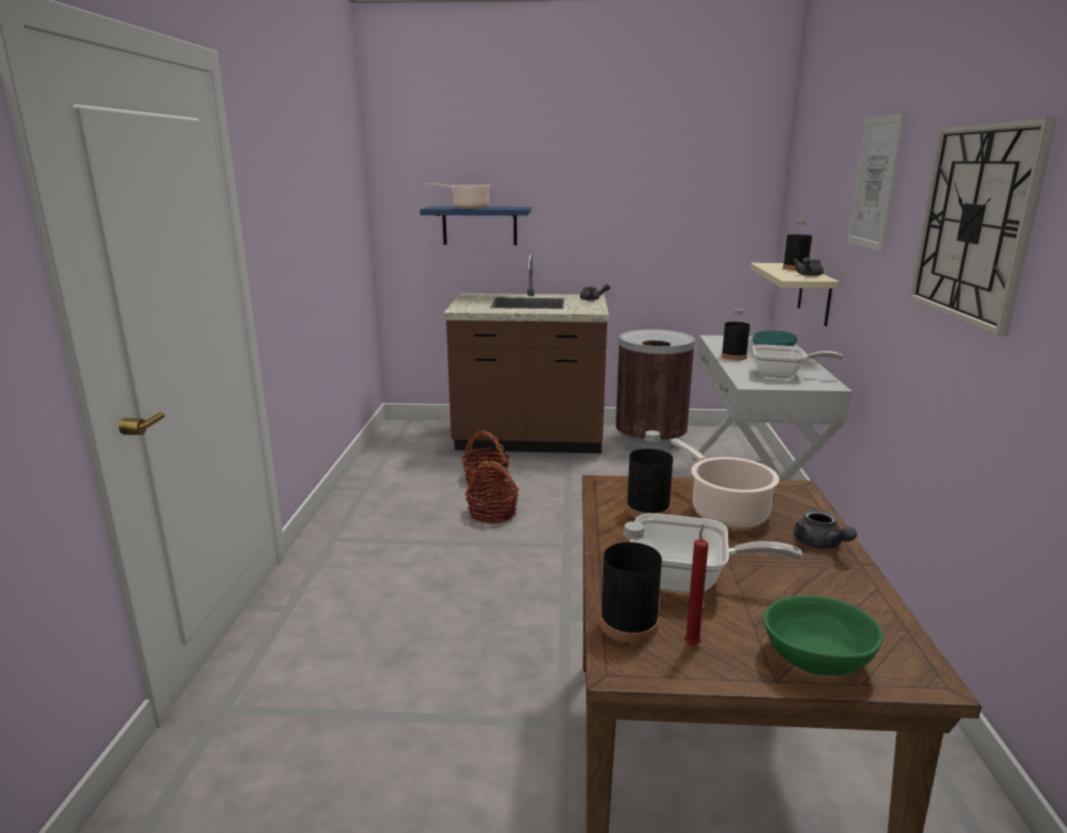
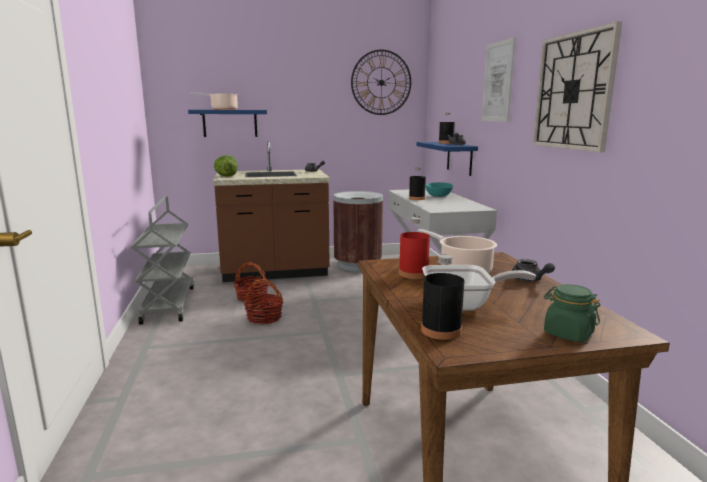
camera: 15 degrees left, 5 degrees down
(377, 477) = (168, 304): none -> grey cart
(466, 305) = (226, 176): none -> lettuce
(647, 510) = (413, 274): black bottle -> red bottle
(692, 643) = (488, 335): red candle -> none
(708, 164) = (381, 82): none -> wall clock
(782, 375) = (452, 205): frying pan -> none
(814, 294) = (459, 158): beige shelf -> blue shelf
(818, 661) = (568, 333): green bowl -> green jar

